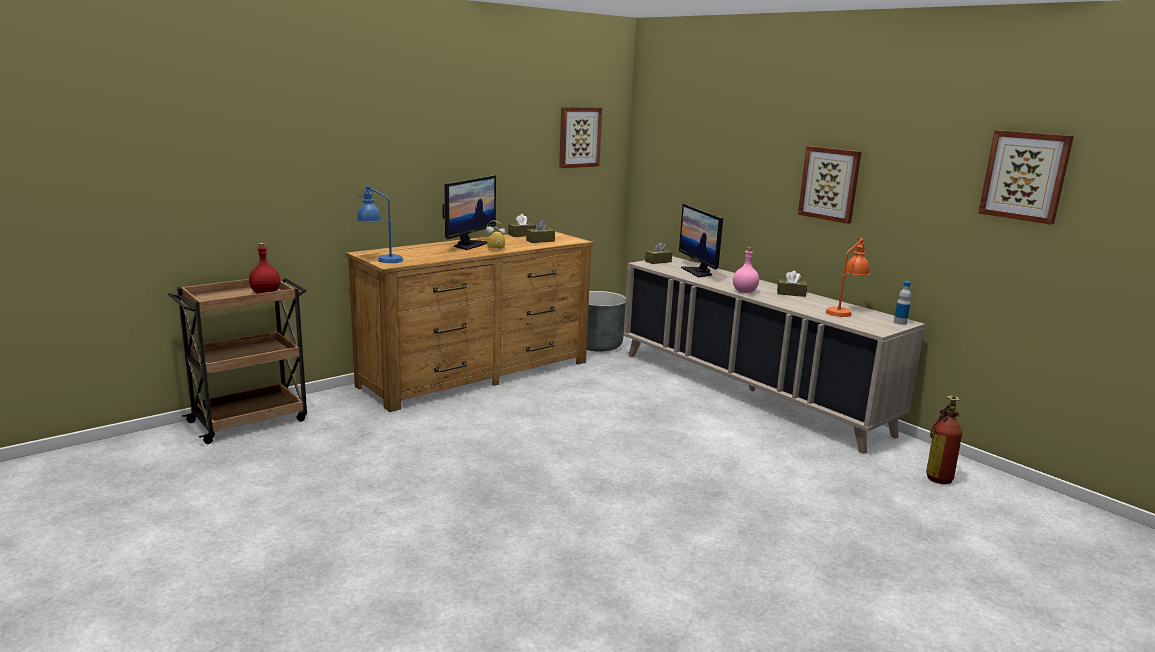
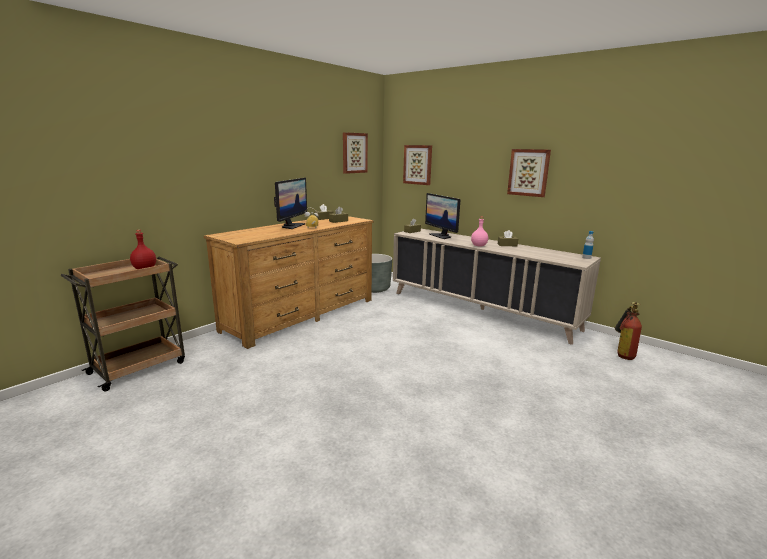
camera: 10 degrees left, 0 degrees up
(380, 259) = (232, 238): blue table lamp -> none
(844, 311) = (548, 253): orange table lamp -> none
(1025, 176) = (670, 156): picture -> picture (418, 164)

